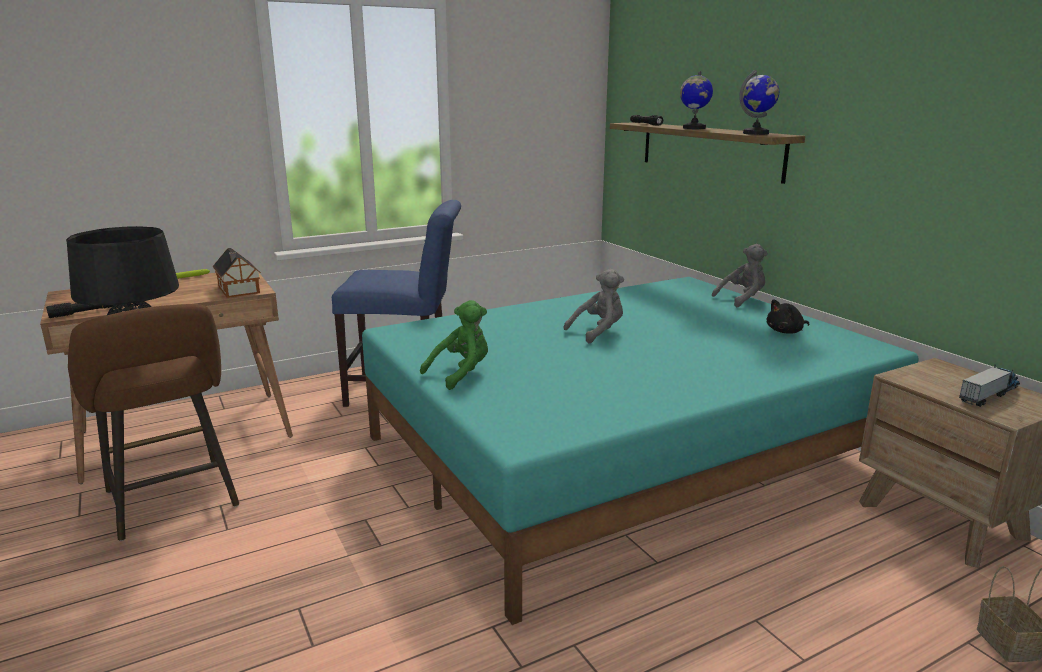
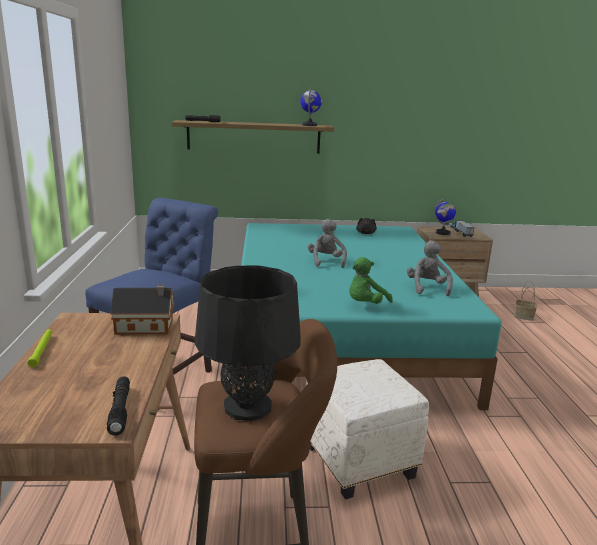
camera: 65 degrees left, 0 degrees up
(315, 530) = (357, 460): none -> white ottoman
(461, 374) = (365, 304): green plush toy -> green plush toy turned 120 degrees counterclockwise
(693, 128) = (253, 123): globe -> globe (442, 233)
(742, 299) = (307, 226): grey plush toy -> grey plush toy (427, 288)

